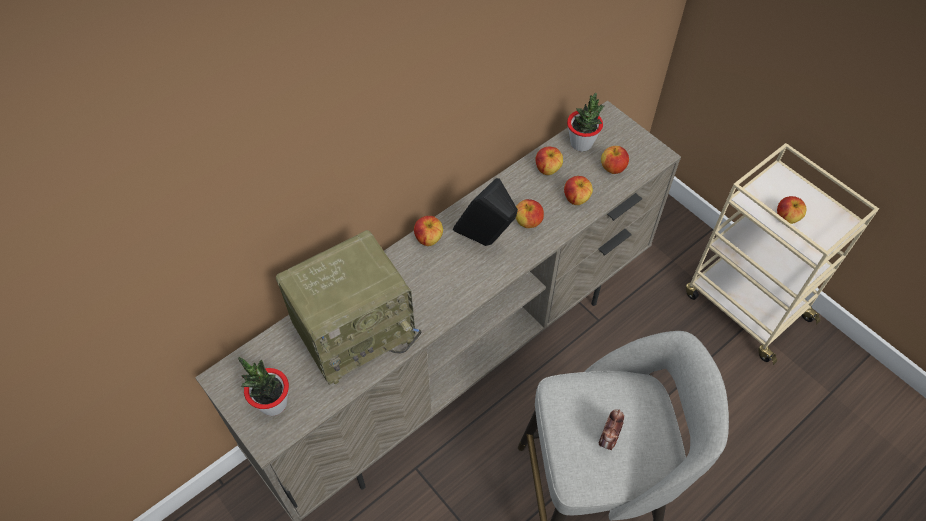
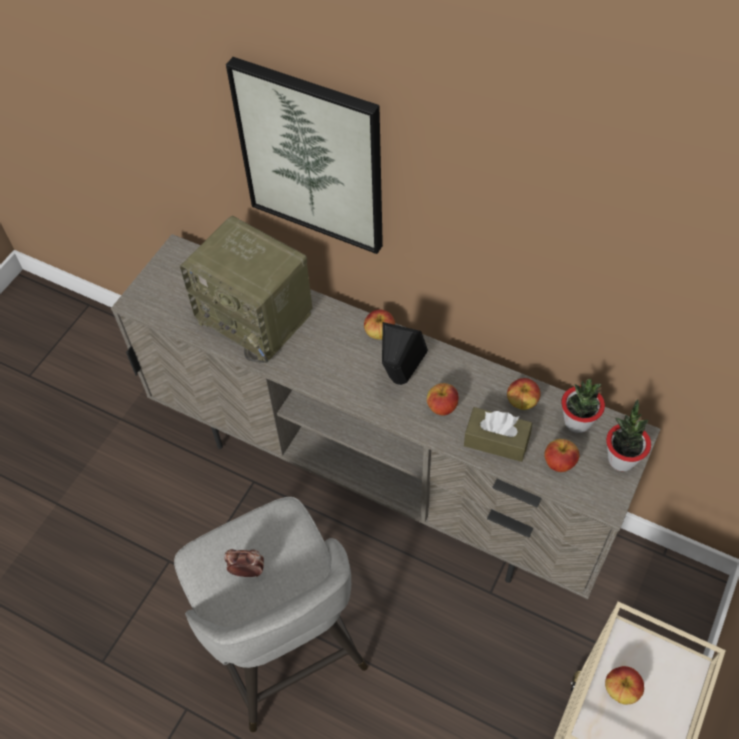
camera: 70 degrees right, 0 degrees up
(273, 403) = (167, 291): potted plant -> potted plant (621, 459)
(325, 140) = (312, 156): none -> picture
(576, 198) = (496, 440): apple -> brown tissue box

